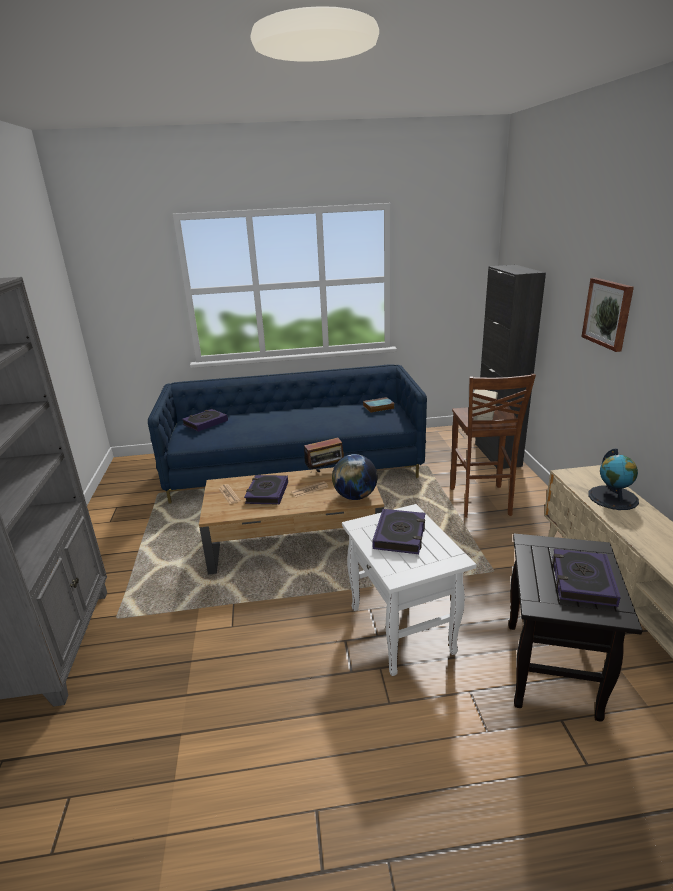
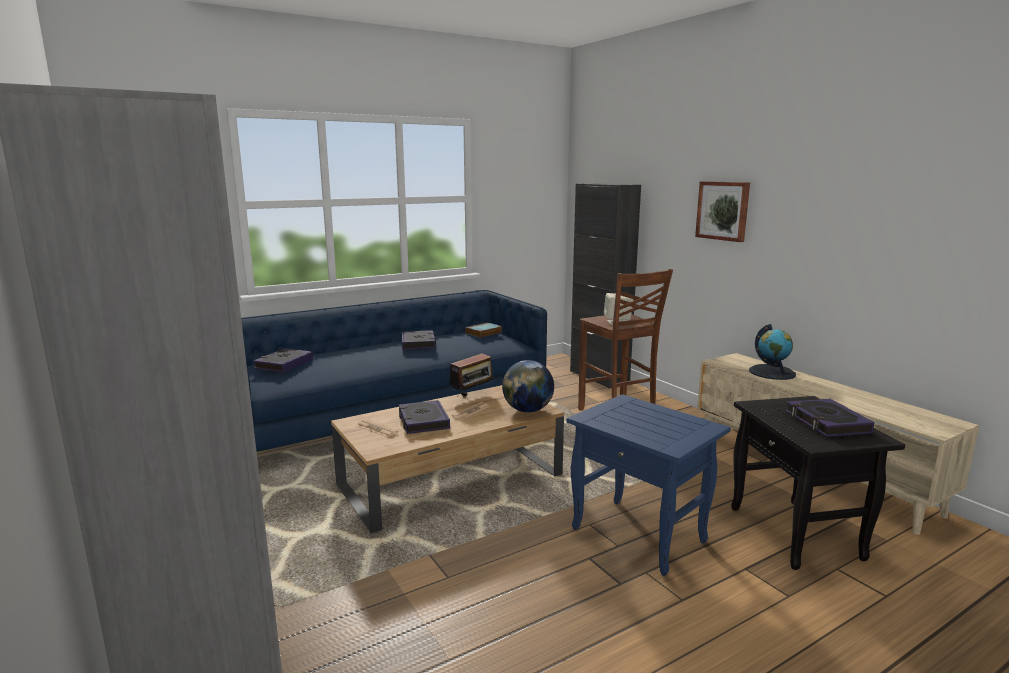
camera: 25 degrees left, 10 degrees down
(400, 535) = (637, 418): book -> book (418, 343)
(404, 631) = (641, 535): white side table -> blue side table

